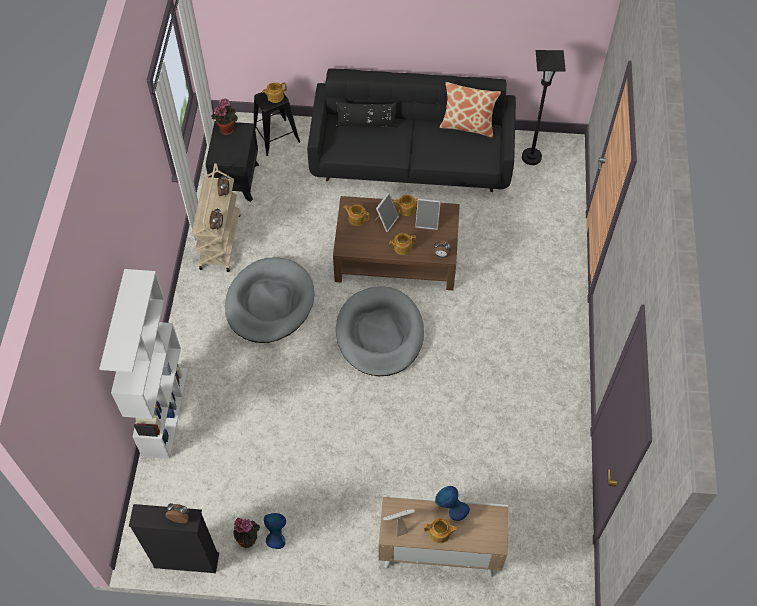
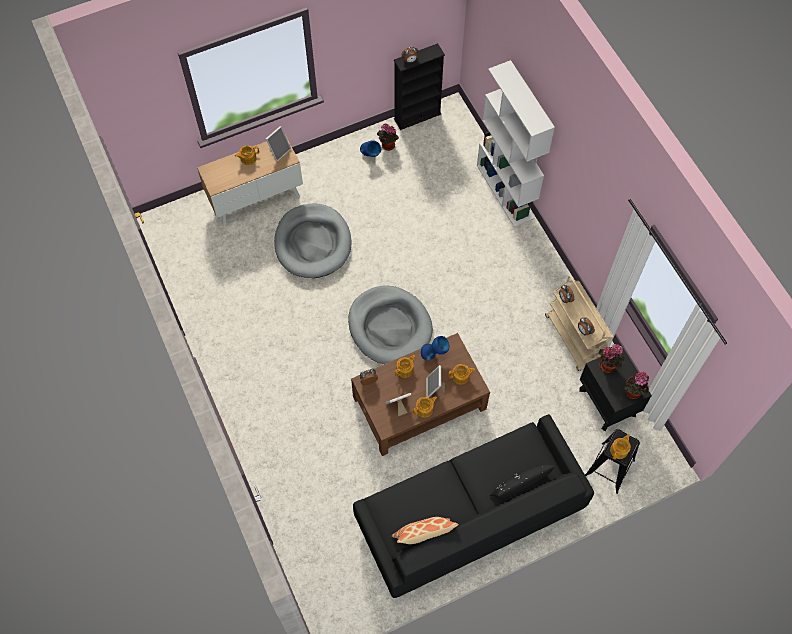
camera: 150 degrees right, 5 degrees up
(228, 156) = (608, 365): none -> potted plant
(269, 303) = (493, 307): grey dog bed -> grey dog bed (313, 243)
(451, 510) = (248, 175): blue vase -> blue vase (434, 354)
(531, 157) = (355, 583): black floor lamp -> none

